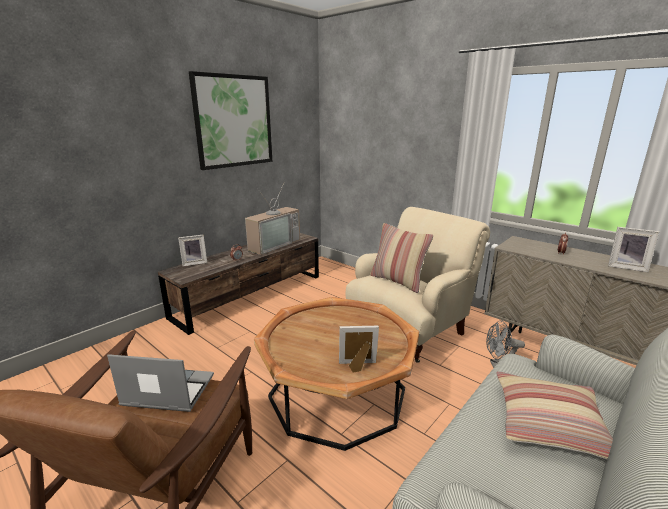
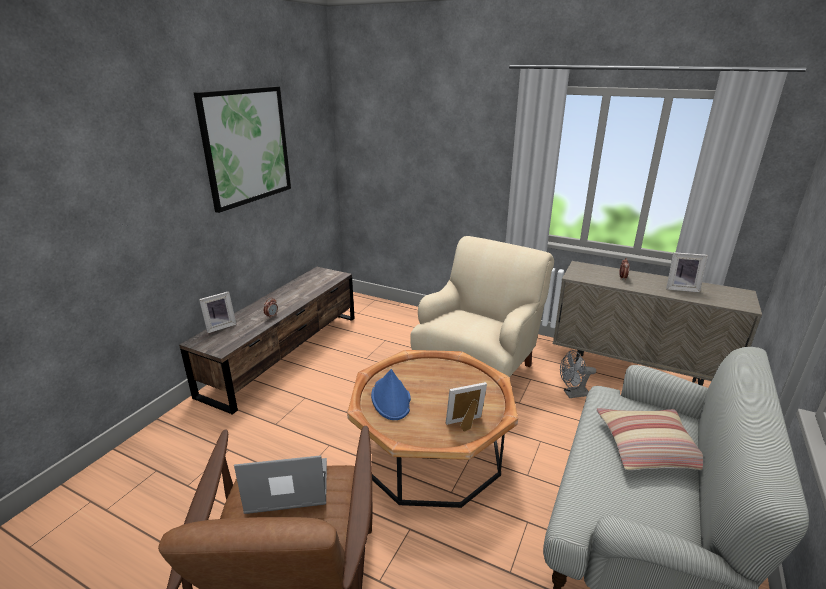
camera: 15 degrees left, 5 degrees up
(272, 244) = (302, 289): television -> none
(299, 334) = (391, 399): none -> blue hat
(397, 281) = (469, 323): pillow -> none

